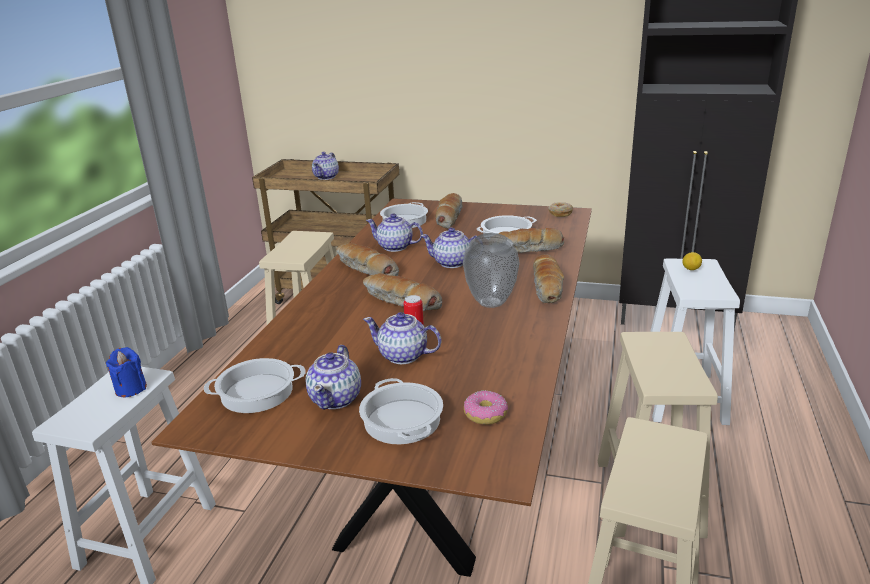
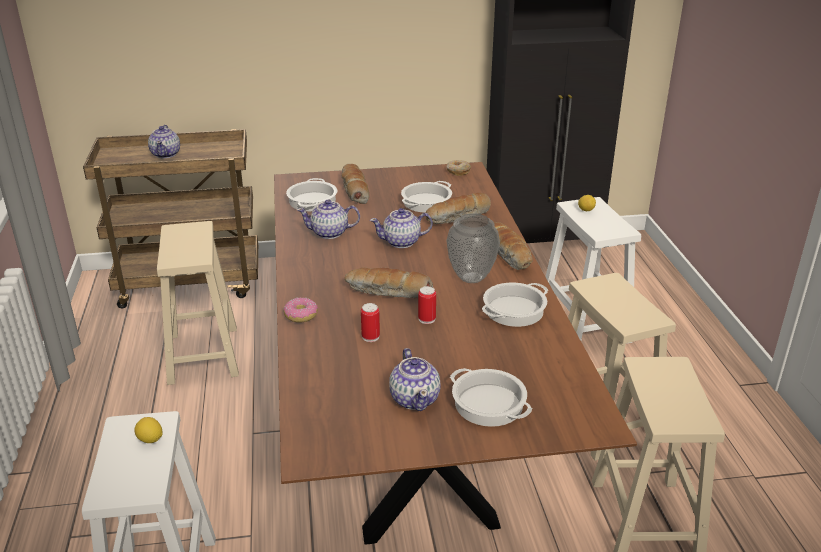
camera: 25 degrees left, 5 degrees up
(131, 389) = (150, 440): blue candle -> lemon
(256, 393) = (336, 411): cooking pot -> cooking pot (514, 311)
(348, 336) = (370, 337): none -> can
(366, 269) = (322, 263): bread -> none
(403, 356) = (438, 345): teapot -> none
(486, 414) = (550, 382): donut -> donut (301, 315)

